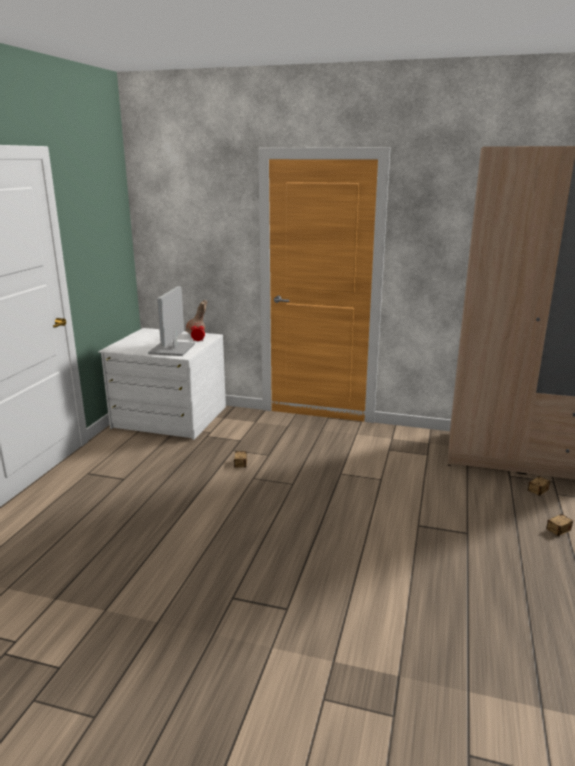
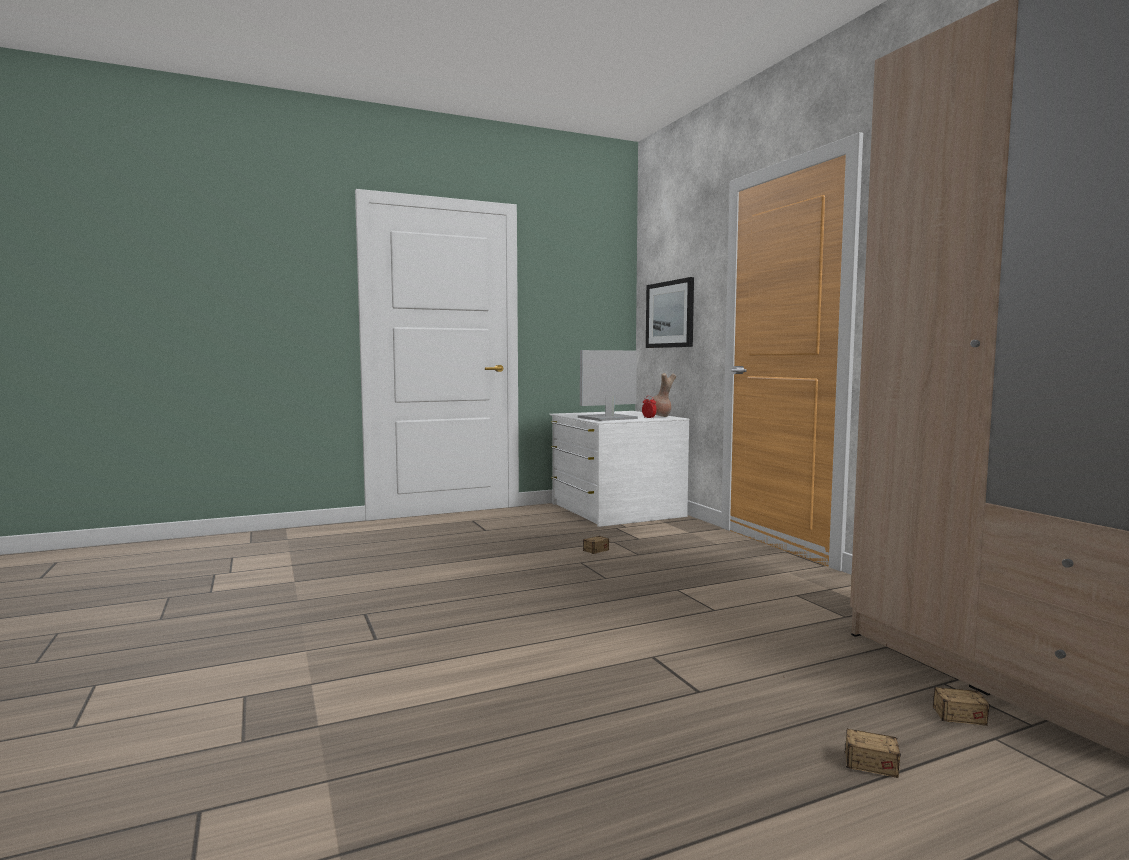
camera: 50 degrees right, 15 degrees down
(186, 247) = (670, 314): none -> picture

